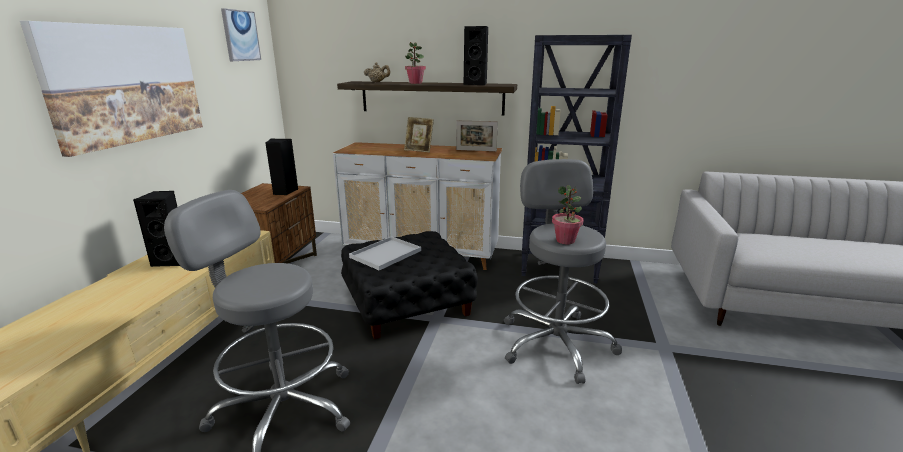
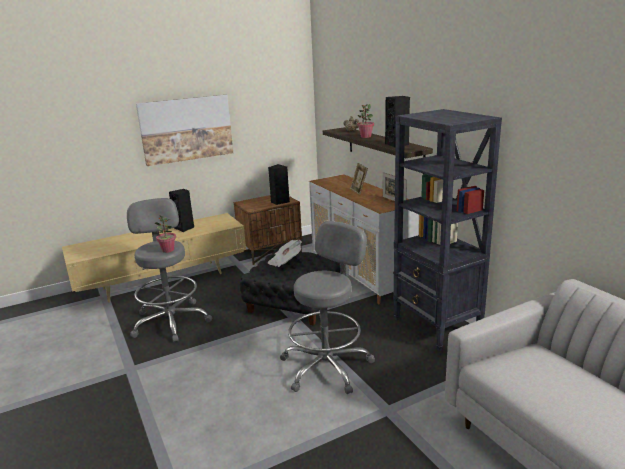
camera: 50 degrees right, 0 degrees up
(241, 35) = (280, 92): picture -> none
(385, 254) = (285, 262): white tray -> newspaper
(565, 240) = (309, 284): potted plant -> potted plant (168, 250)

